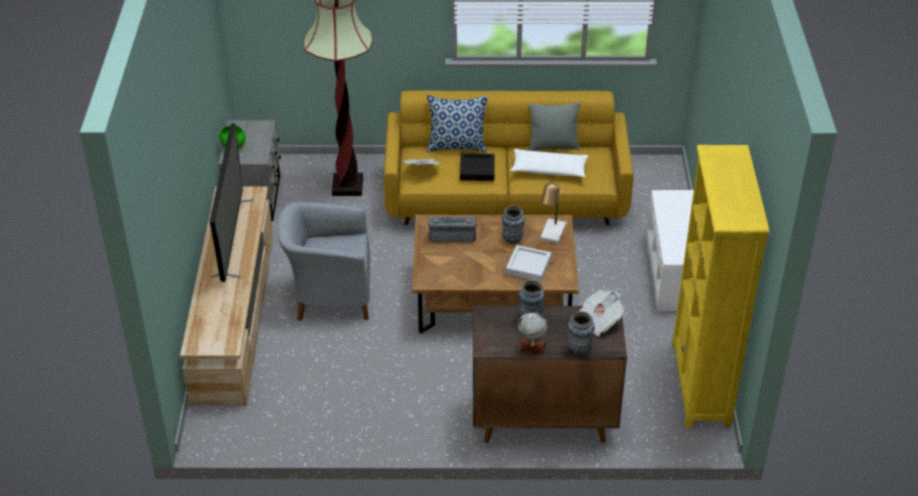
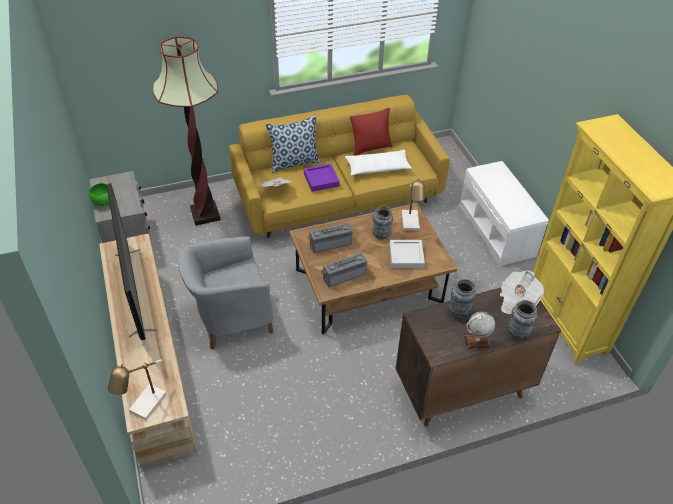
camera: 20 degrees left, 5 degrees up
(203, 339) = (145, 407): none -> table lamp
(451, 270) = (343, 275): none -> radio
(477, 170) = (321, 180): black tray -> purple tray
(553, 146) = (370, 148): grey pillow -> red pillow

